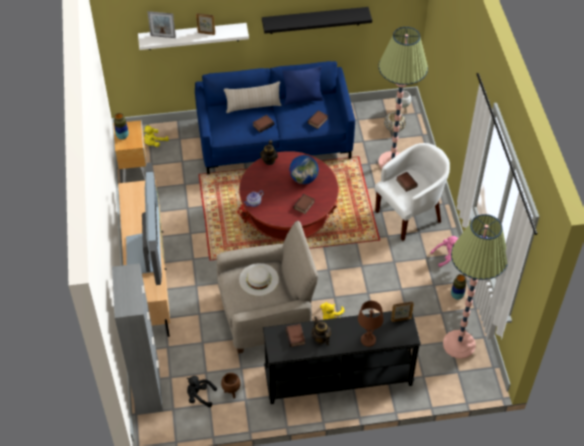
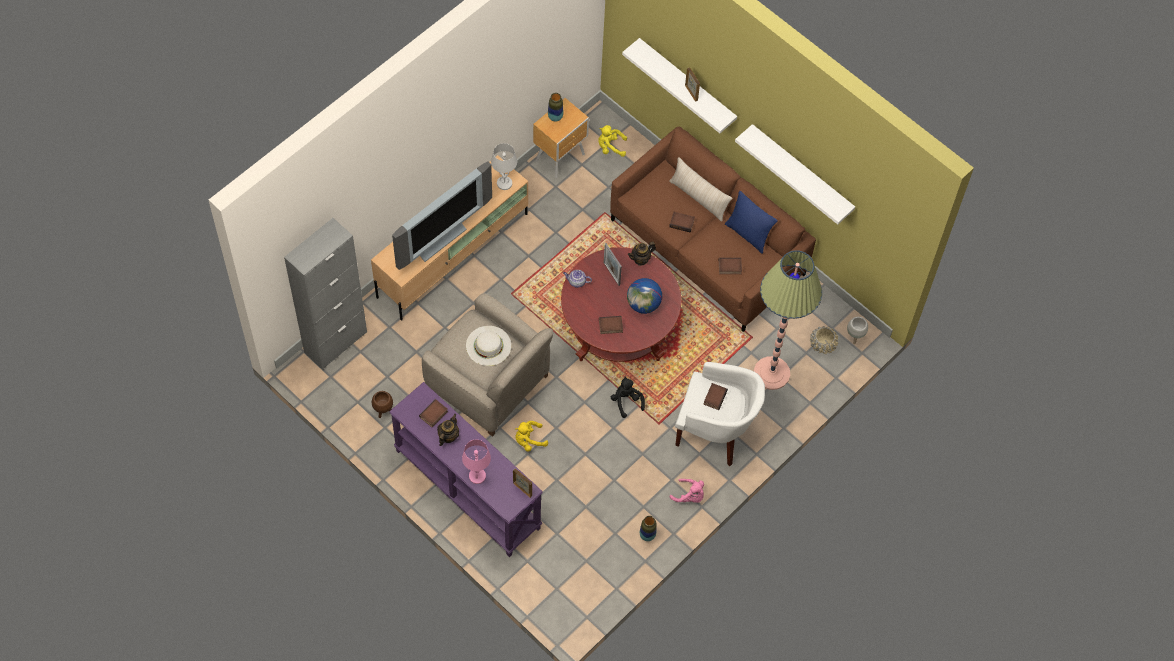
camera: 50 degrees right, 10 degrees up
(144, 192) = (504, 183): none -> white table lamp
(163, 36) = (653, 61): picture frame -> picture frame (611, 273)
(199, 396) = (359, 388): black plush toy -> black plush toy (626, 401)
(274, 140) = (707, 247): blue sofa -> brown sofa
(315, 20) = (801, 172): black shelf -> white shelf
(338, 379) = (466, 489): black console table -> purple console table
(368, 340) = (477, 476): brown table lamp -> pink table lamp
(459, 344) = (589, 571): floor lamp -> none

